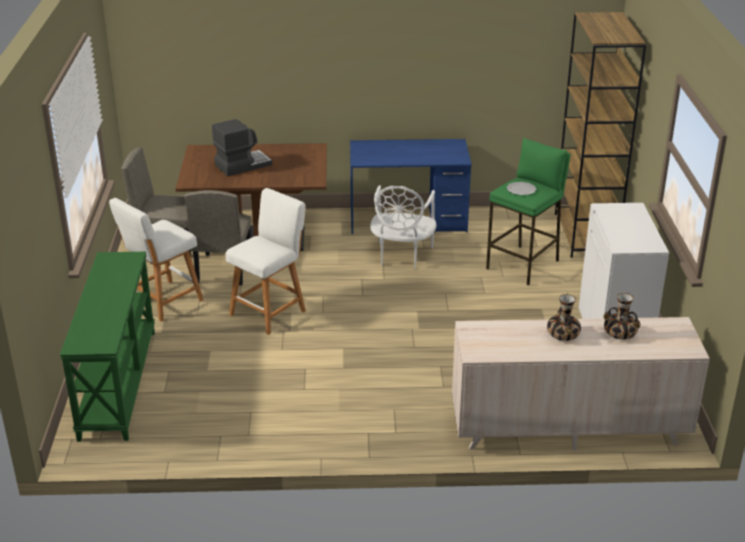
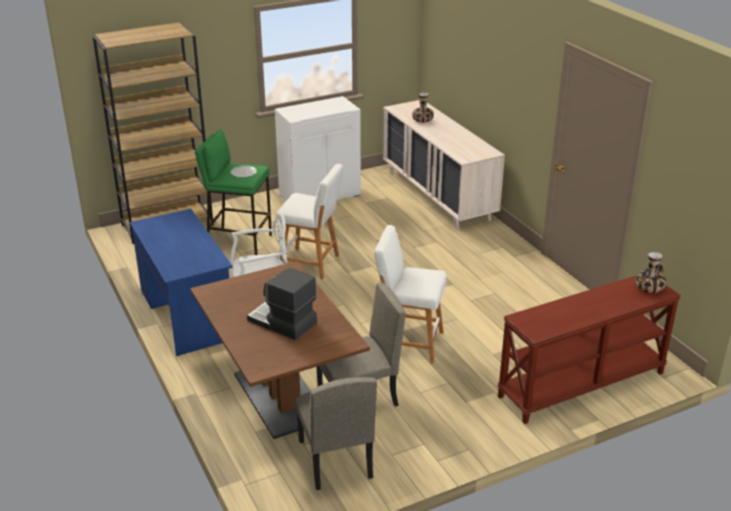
camera: 115 degrees left, 0 degrees up
(117, 383) = (582, 385): green console table -> brown console table
(162, 302) = (447, 413): white stool -> white stool (312, 264)
(563, 334) = (441, 133): vase -> vase (648, 288)

